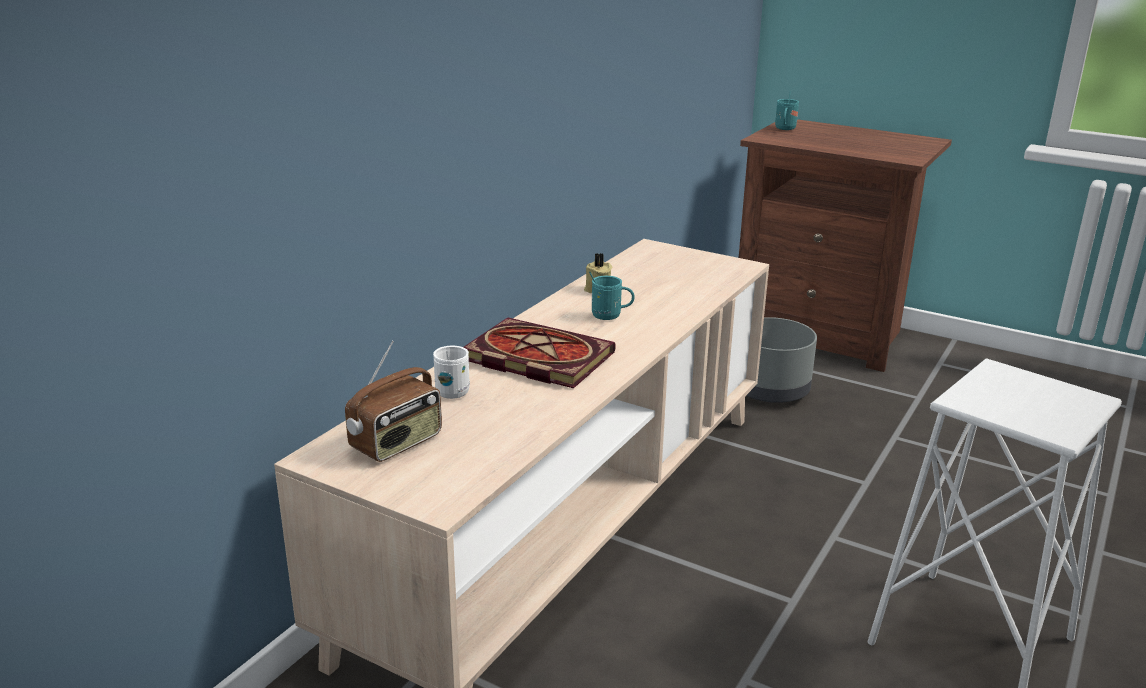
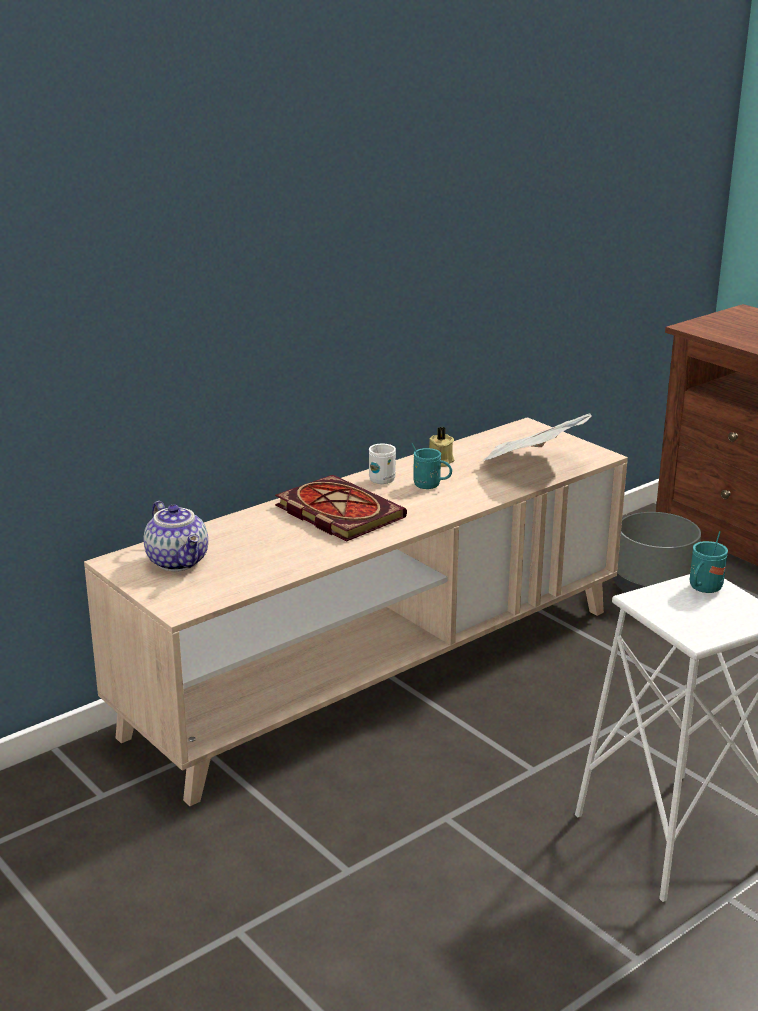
camera: 20 degrees right, 0 degrees up
(397, 444) = (179, 561): radio -> teapot
(453, 390) = (250, 528): white mug -> white mug (384, 479)
(691, 283) = (532, 466): none -> newspaper
(784, 129) = (726, 318): turquoise mug -> turquoise mug (703, 590)

